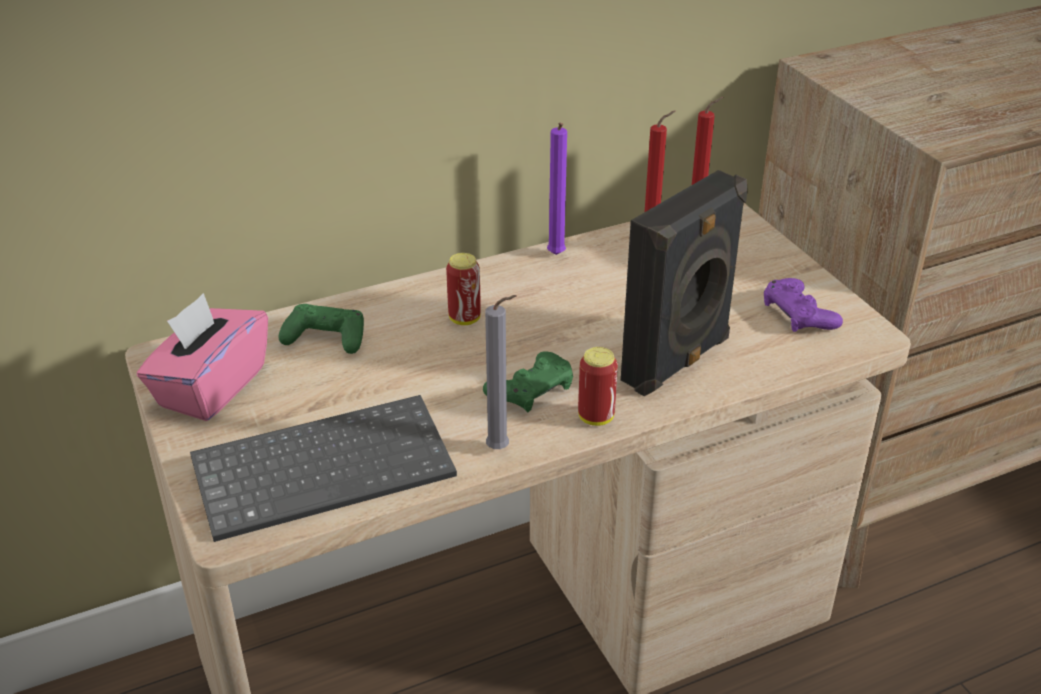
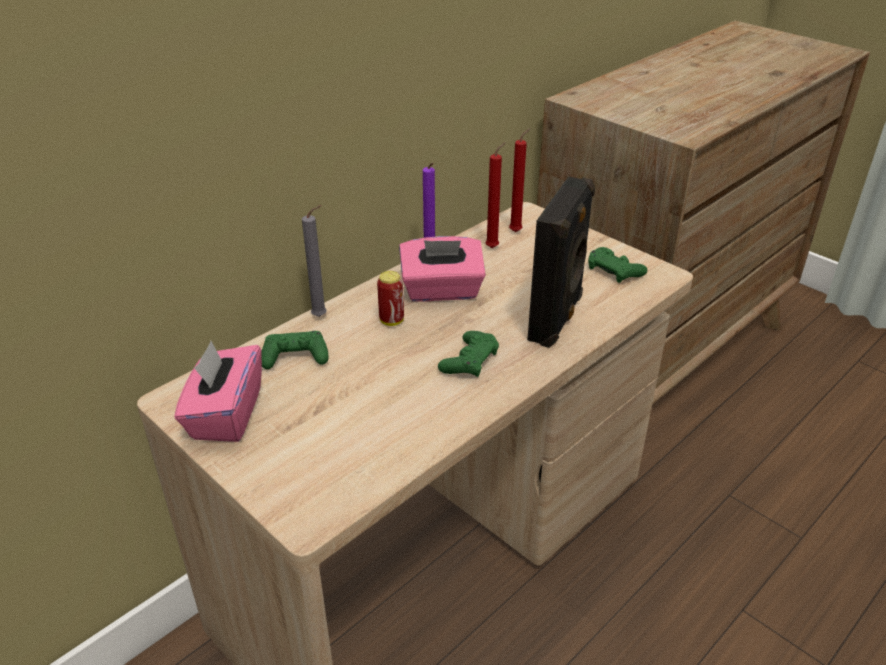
camera: 20 degrees left, 0 degrees up
(326, 467) = (353, 453): keyboard -> none
(501, 449) = (474, 408): grey candle -> grey candle (322, 316)
(550, 294) = (442, 291): none -> pink tissue box
(596, 417) = (526, 370): can -> none
(798, 314) = (614, 270): purple game controller -> green game controller

